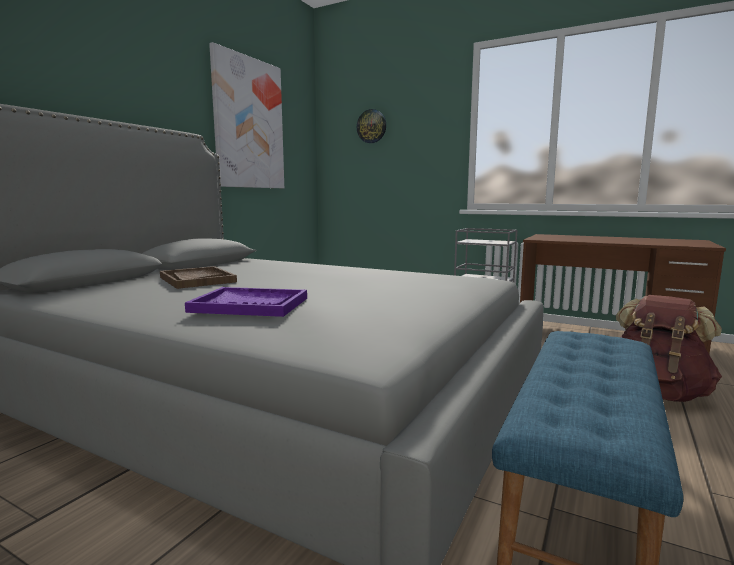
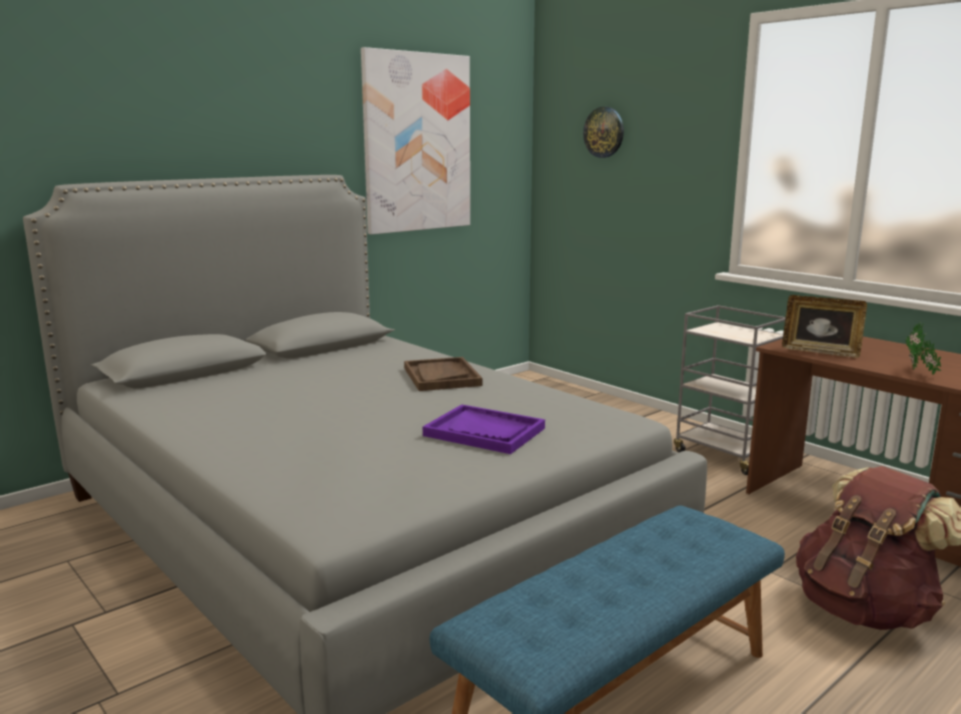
camera: 20 degrees right, 5 degrees up
(197, 280) = (291, 382): brown tray -> brown tray (441, 376)
(250, 305) = (298, 438): purple tray -> purple tray (485, 432)
(562, 239) = (820, 352): none -> picture frame
(633, 242) = (919, 372): none -> potted plant

